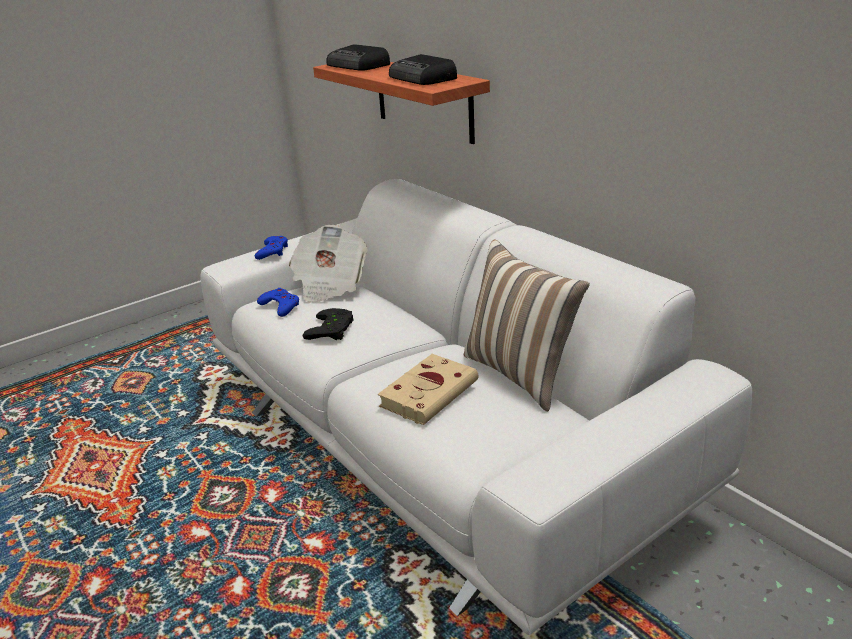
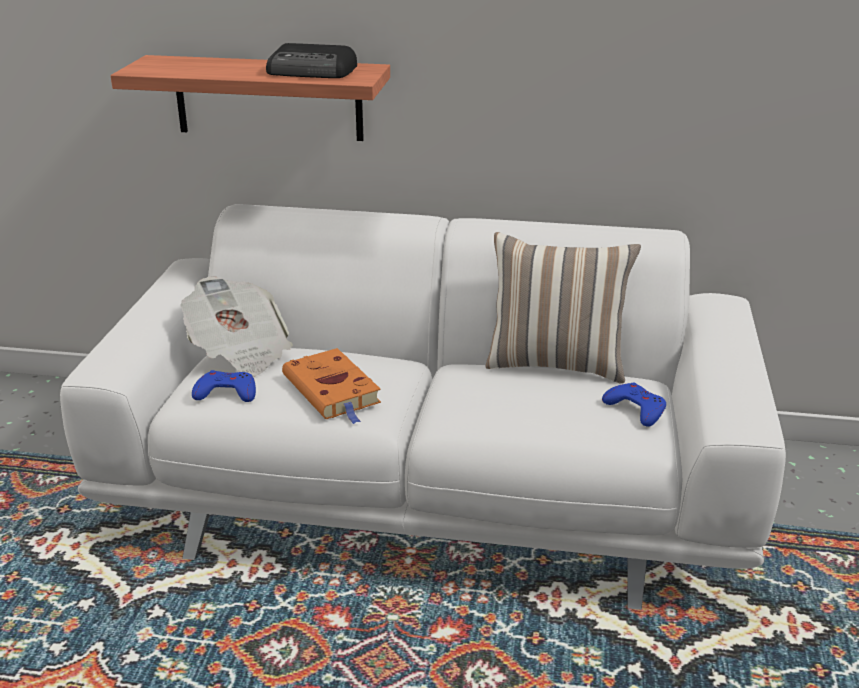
camera: 45 degrees left, 0 degrees up
(273, 251) = (135, 334): blue game controller -> blue game controller (636, 409)
(333, 329) = (333, 391): black game controller -> orange book
(358, 65) = (177, 66): radio -> none
(430, 392) = (527, 405): beige book -> none

